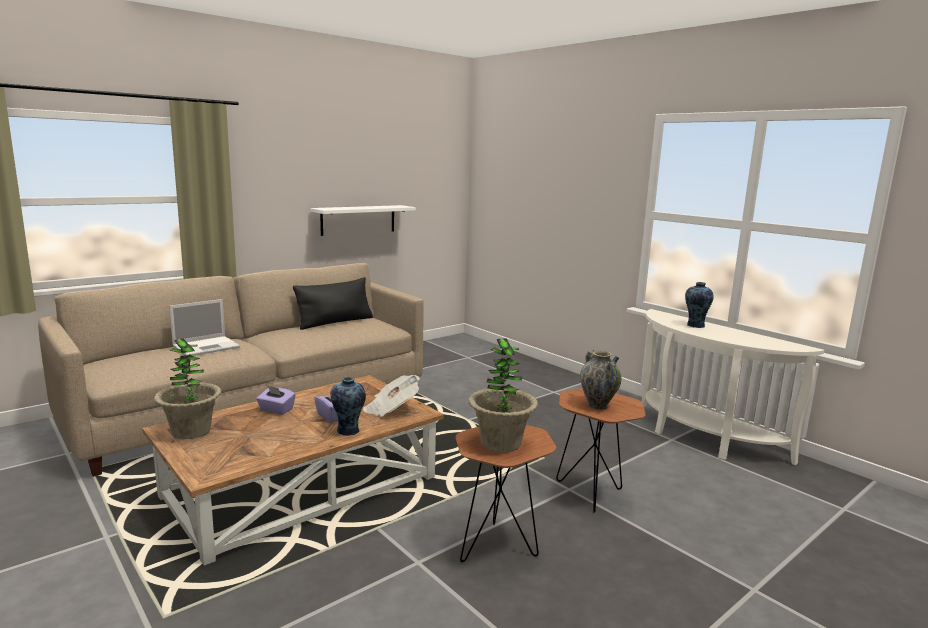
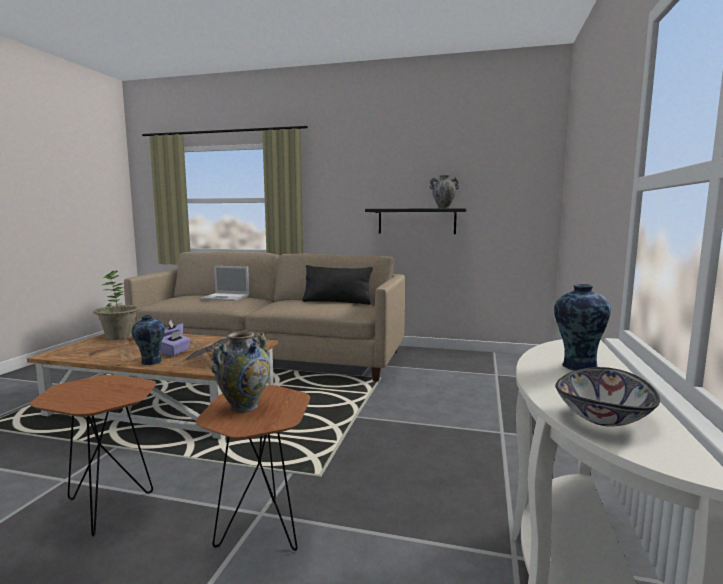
camera: 55 degrees right, 5 degrees down
(358, 220) = (416, 221): white shelf -> black shelf
(389, 206) = (443, 208): none -> vase
(500, 443) = (89, 391): potted plant -> none
(759, 342) = (601, 417): none -> bowl

